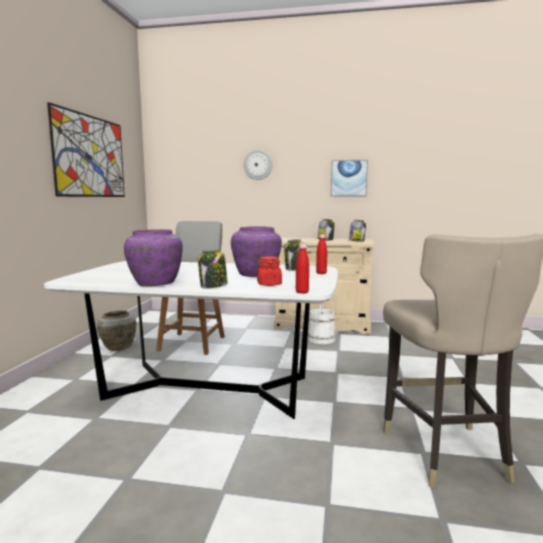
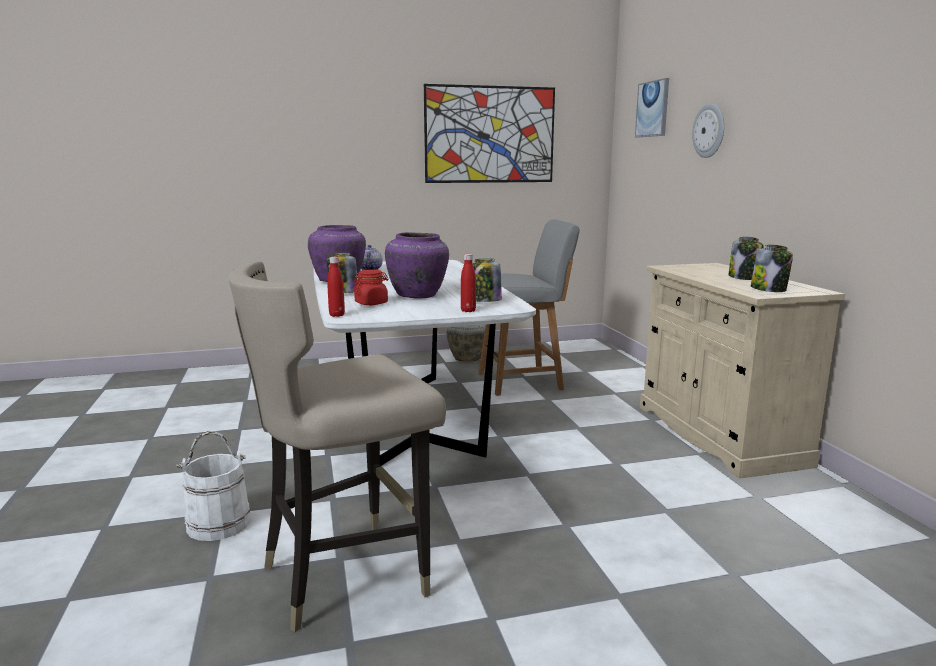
camera: 65 degrees right, 5 degrees up
(118, 275) = (369, 269): none -> teapot
(321, 339) = (646, 444): white bucket -> white bucket (219, 523)
(349, 178) = (827, 155): picture -> picture (652, 109)

